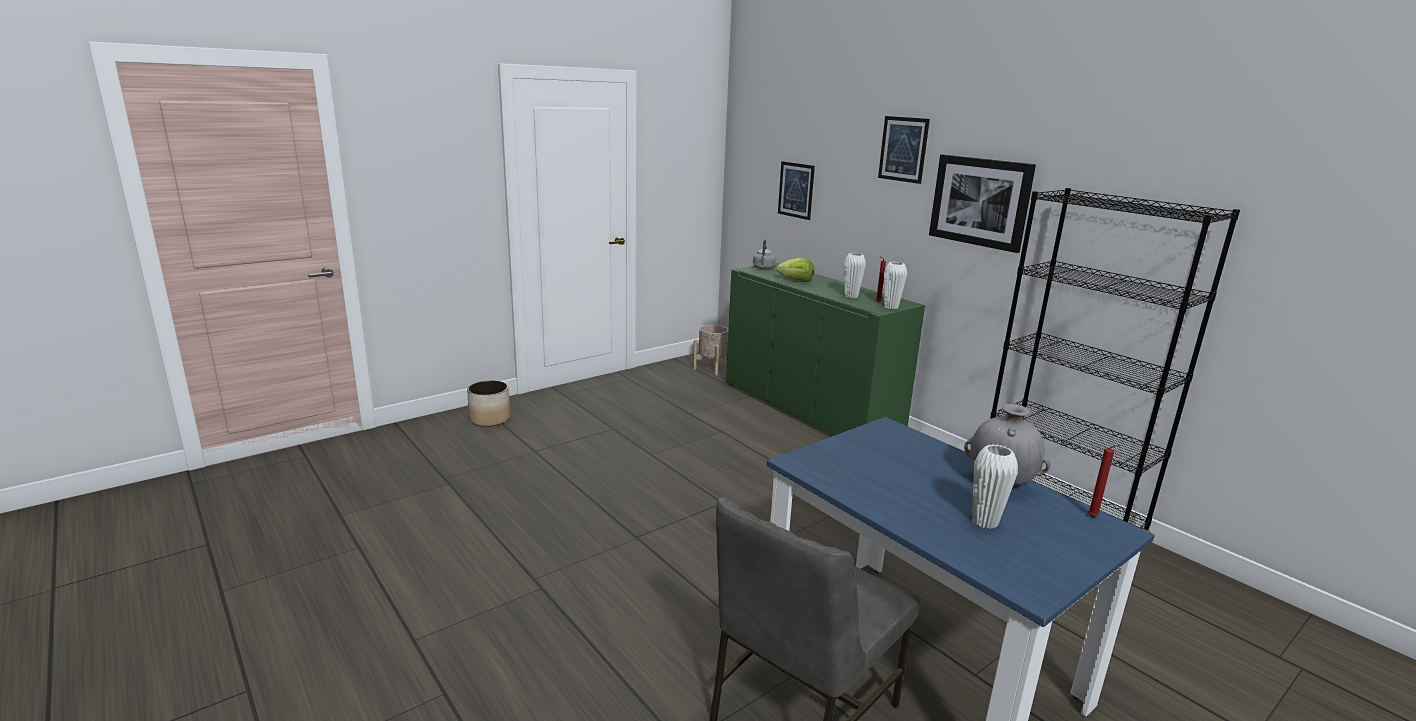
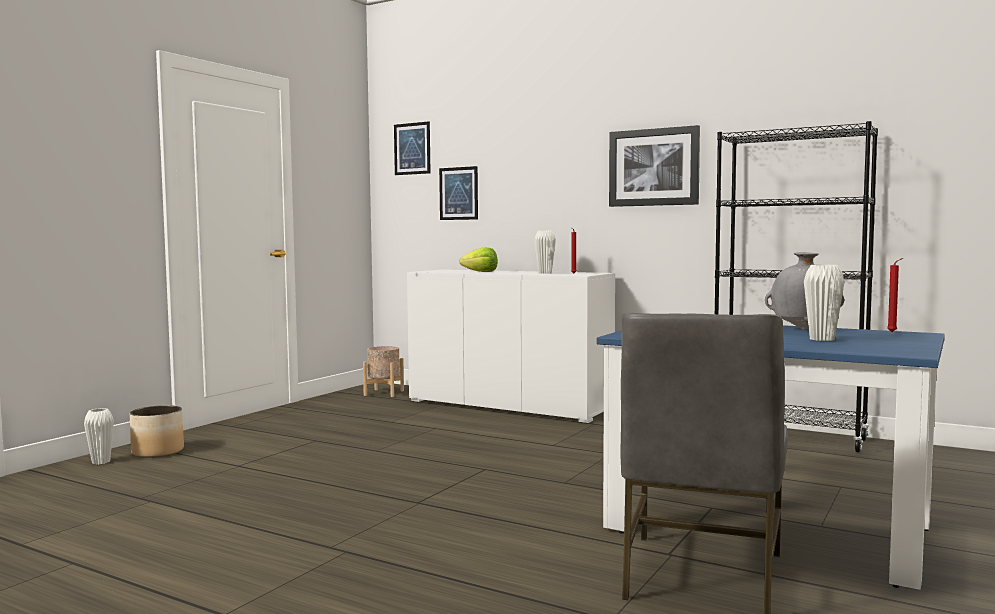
camera: 20 degrees left, 15 degrees down
(763, 268) = (438, 270): grey kettle -> none
(809, 408) = (508, 405): green cabinet -> white cabinet
(891, 307) = (589, 274): white vase -> white vase (101, 462)
(903, 149) = (570, 134): picture -> picture (412, 148)

